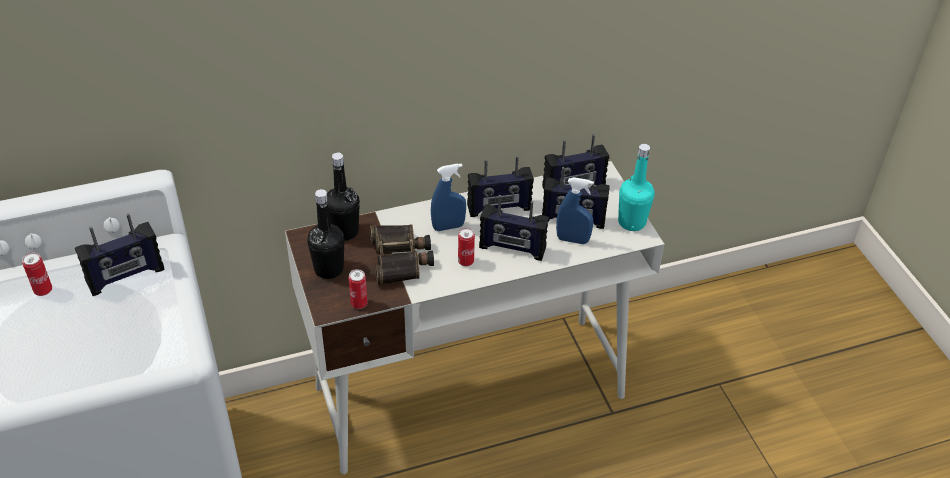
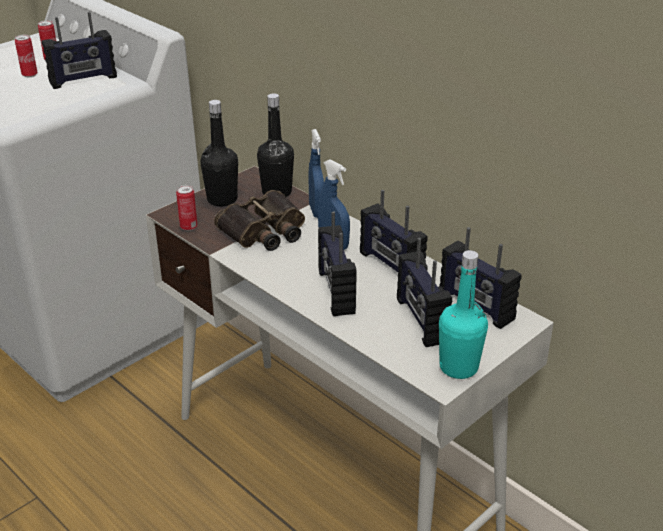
camera: 65 degrees right, 10 degrees down
(126, 277) = (83, 80): radio -> radio turned 60 degrees counterclockwise
(465, 261) = (291, 268): can -> can (29, 75)
(572, 240) = (386, 329): blue spray bottle -> blue spray bottle (316, 211)

